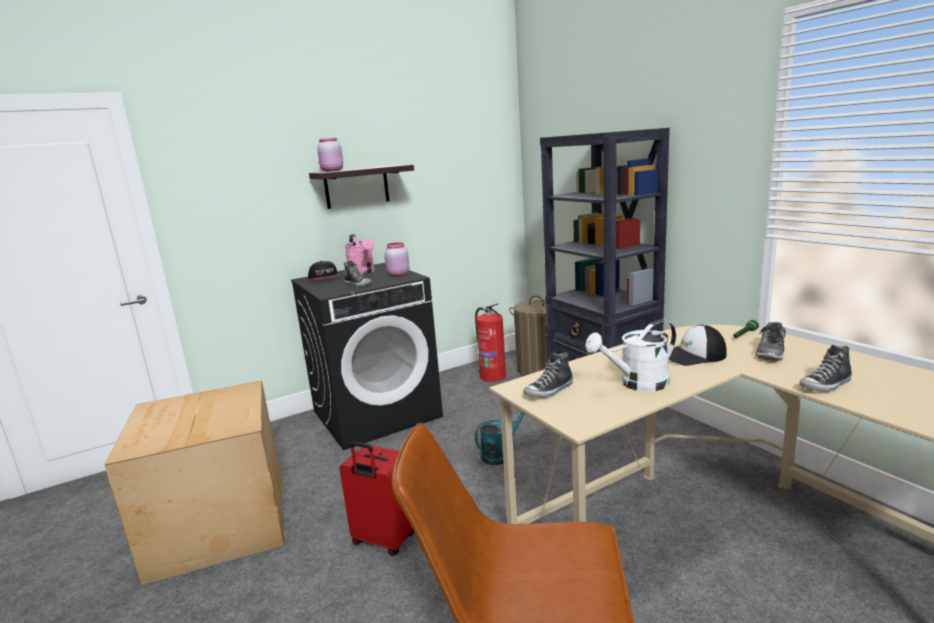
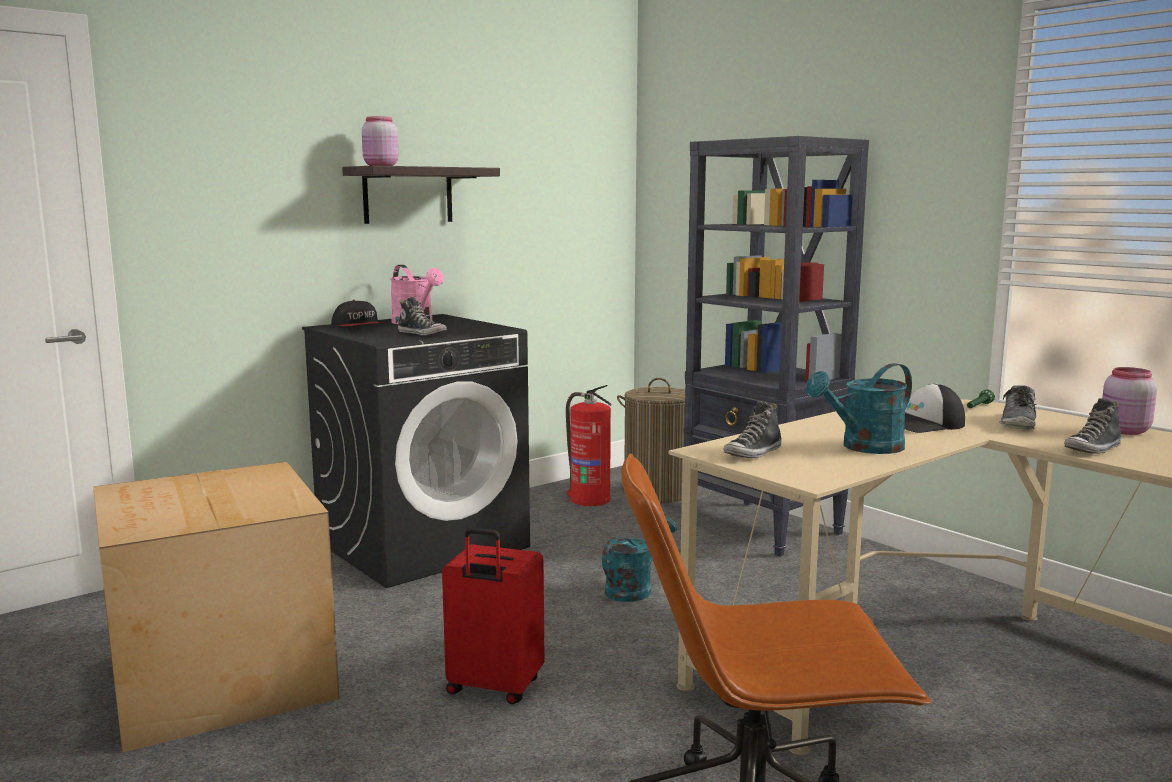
camera: 10 degrees left, 5 degrees down
(397, 274) = (474, 326): pink jar -> pink jar (1123, 431)
(637, 384) = (864, 448): white watering can -> turquoise watering can

